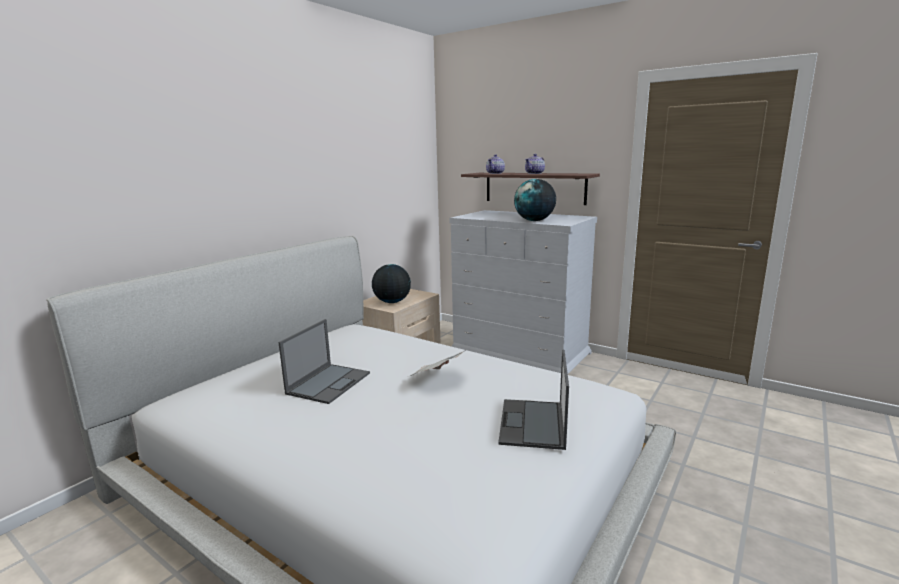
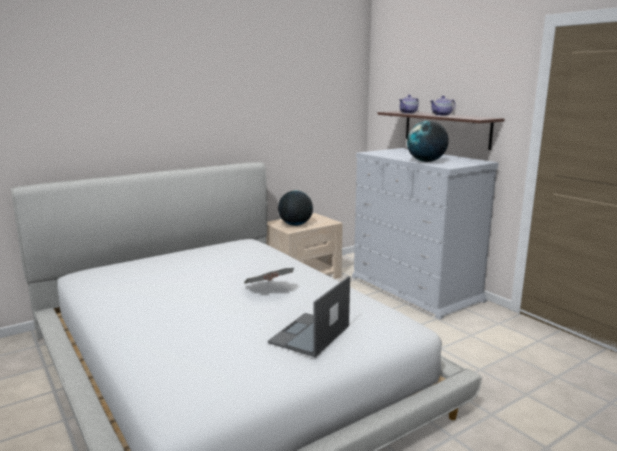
camera: 20 degrees right, 0 degrees up
(329, 383) = (189, 278): laptop -> none

